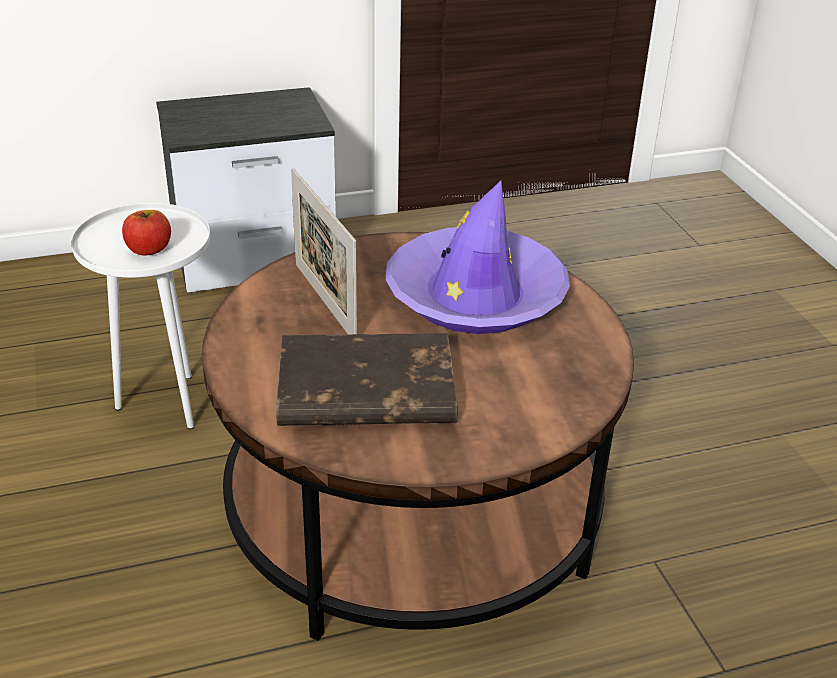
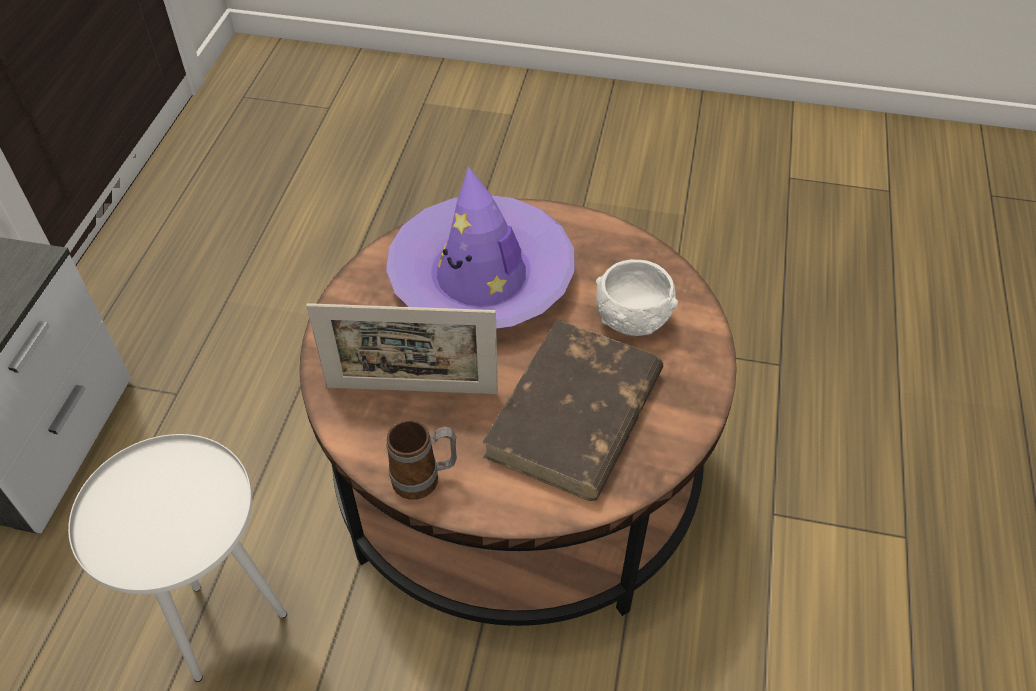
camera: 60 degrees left, 15 degrees up
(149, 249) = (189, 510): apple -> none
(241, 335) = (425, 479): none -> mug
(510, 391) = (633, 317): none -> white bowl

